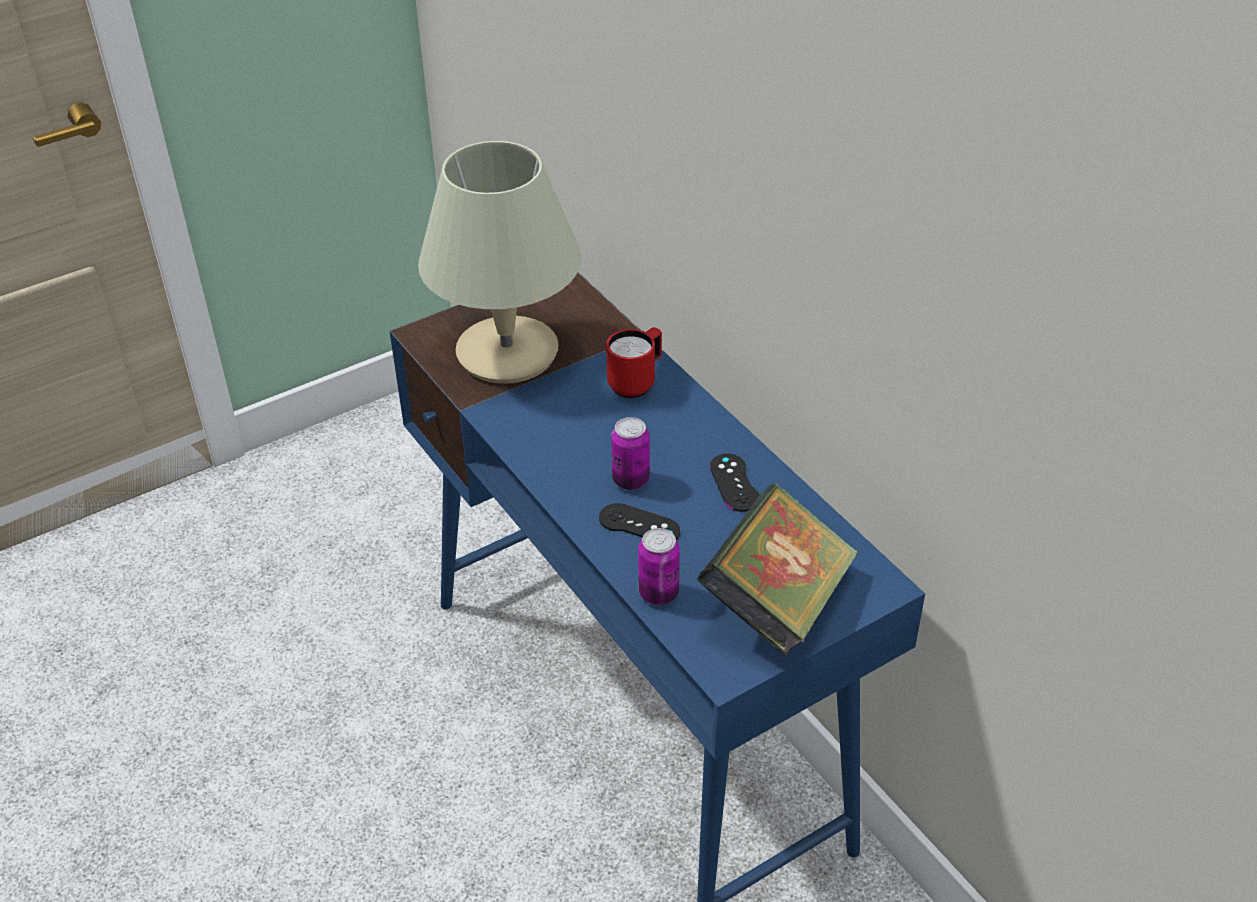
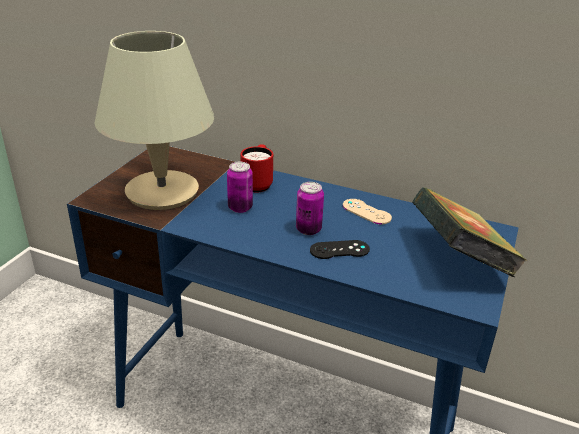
camera: 35 degrees left, 10 degrees down
(658, 593) = (392, 280): can -> can (240, 208)
(734, 483) = (366, 212): black game controller -> beige game controller

